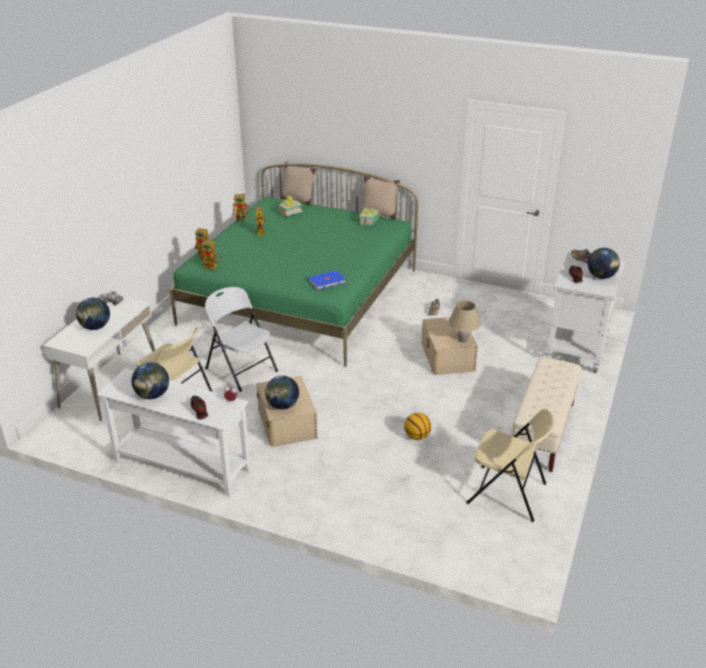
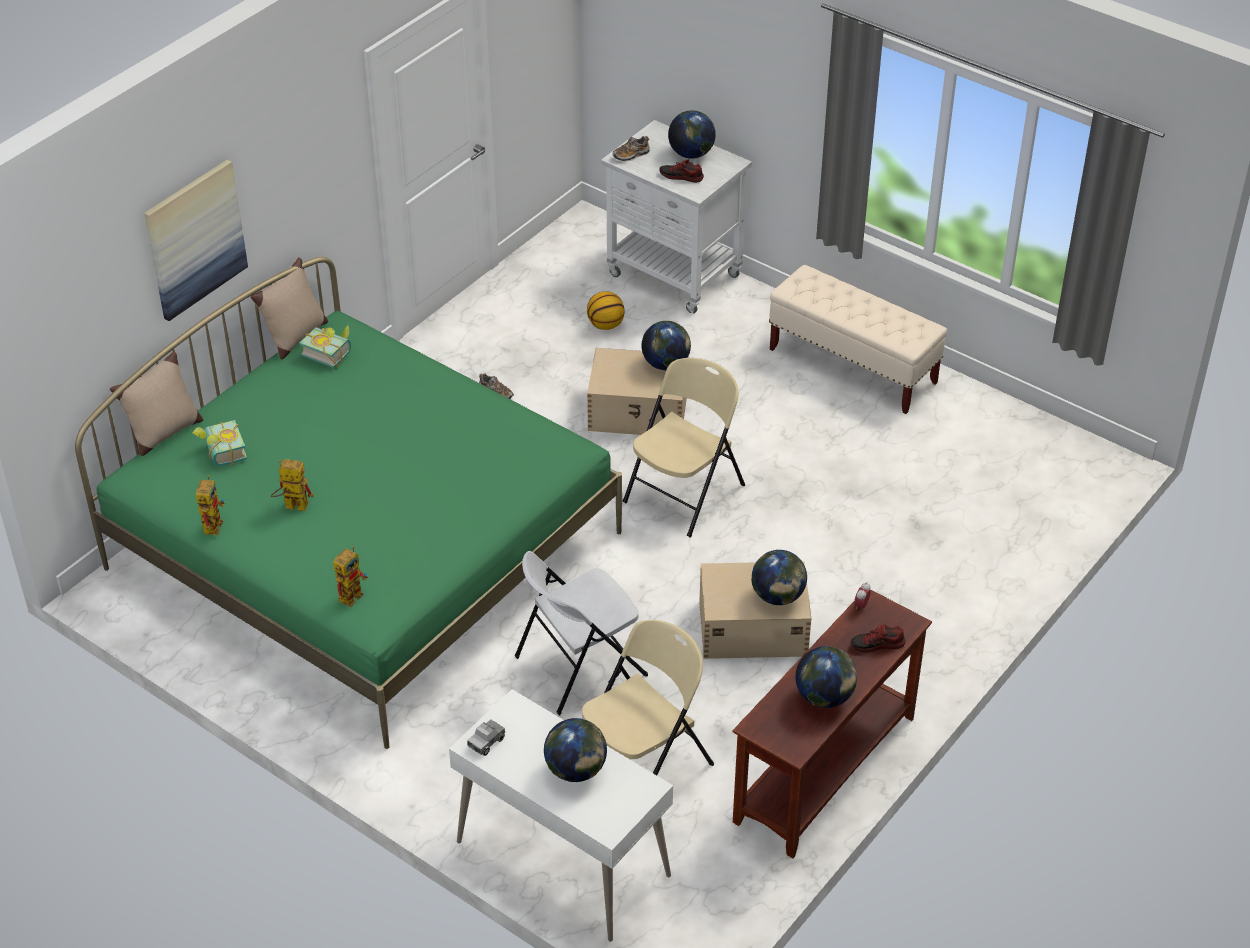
camera: 75 degrees left, 10 degrees up
(181, 465) = (825, 770): white console table -> brown console table
(213, 267) = (406, 589): toy robot -> none
(326, 281) = (530, 447): blue book -> none
(342, 125) = (194, 239): none -> picture
(417, 436) = (827, 490): basketball -> basketball (606, 325)
(463, 340) = (666, 364): beige table lamp -> globe
(506, 493) = (968, 435): beige chair -> beige chair (684, 493)

